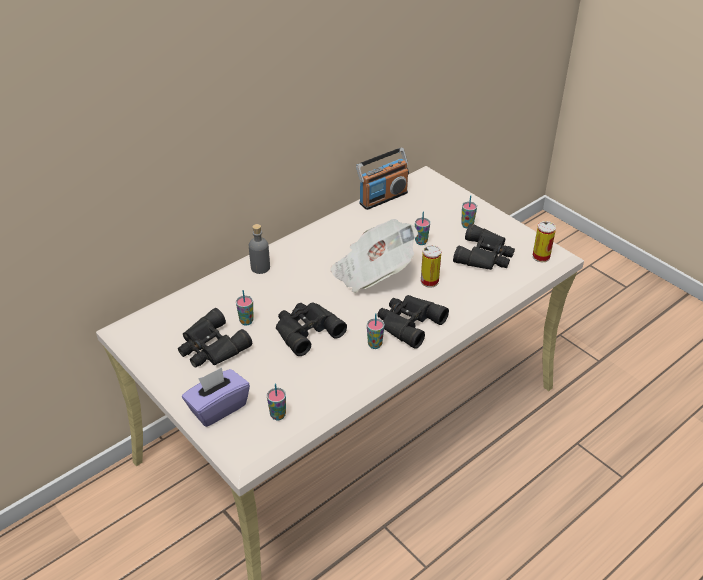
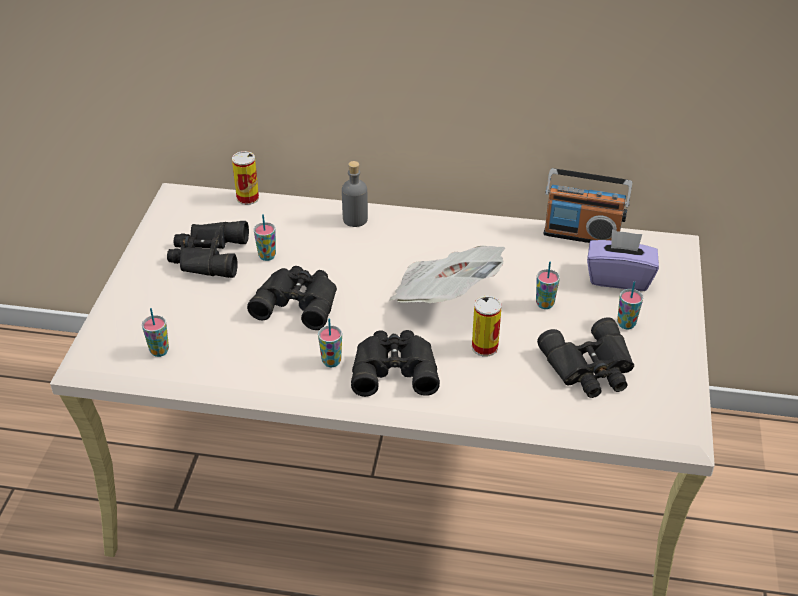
camera: 50 degrees right, 0 degrees up
(218, 407) = (132, 307): purple tissue box -> purple tissue box (619, 277)
(541, 256) = (655, 418): can -> can (248, 198)

